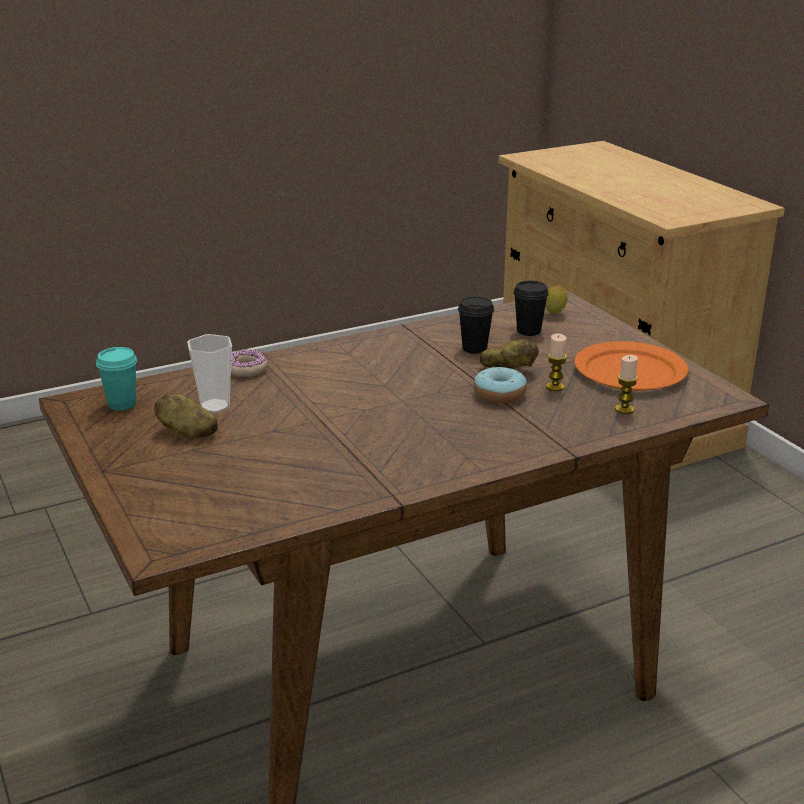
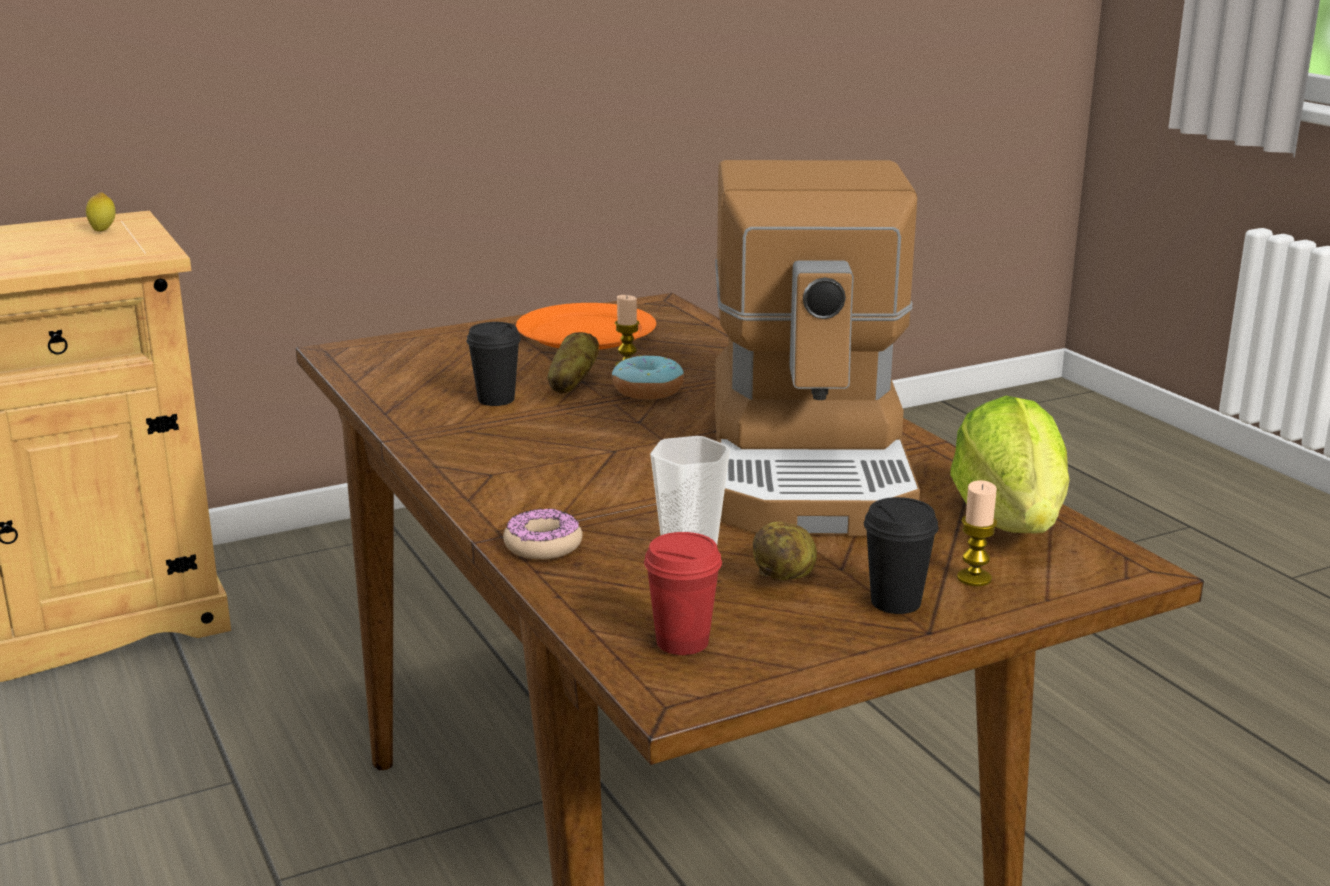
camera: 90 degrees left, 5 degrees down
(122, 404) = (682, 642): turquoise cup -> red cup
(243, 514) = (1011, 522): none -> lettuce
(352, 448) = (812, 466): none -> coffee machine
(528, 331) = (443, 371): black cup -> black cup (895, 602)
(555, 314) = (387, 356): lemon -> lemon (103, 231)
(624, 409) = (689, 341): candle -> candle (974, 578)

